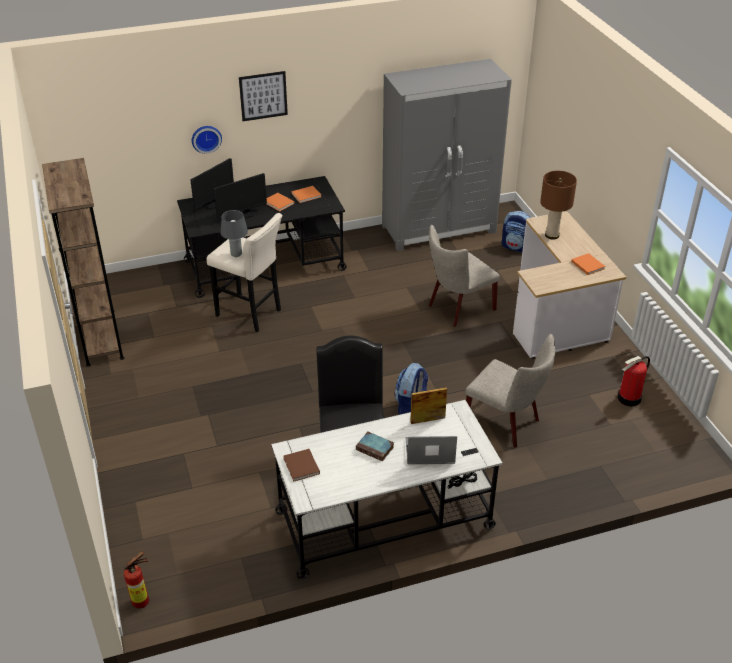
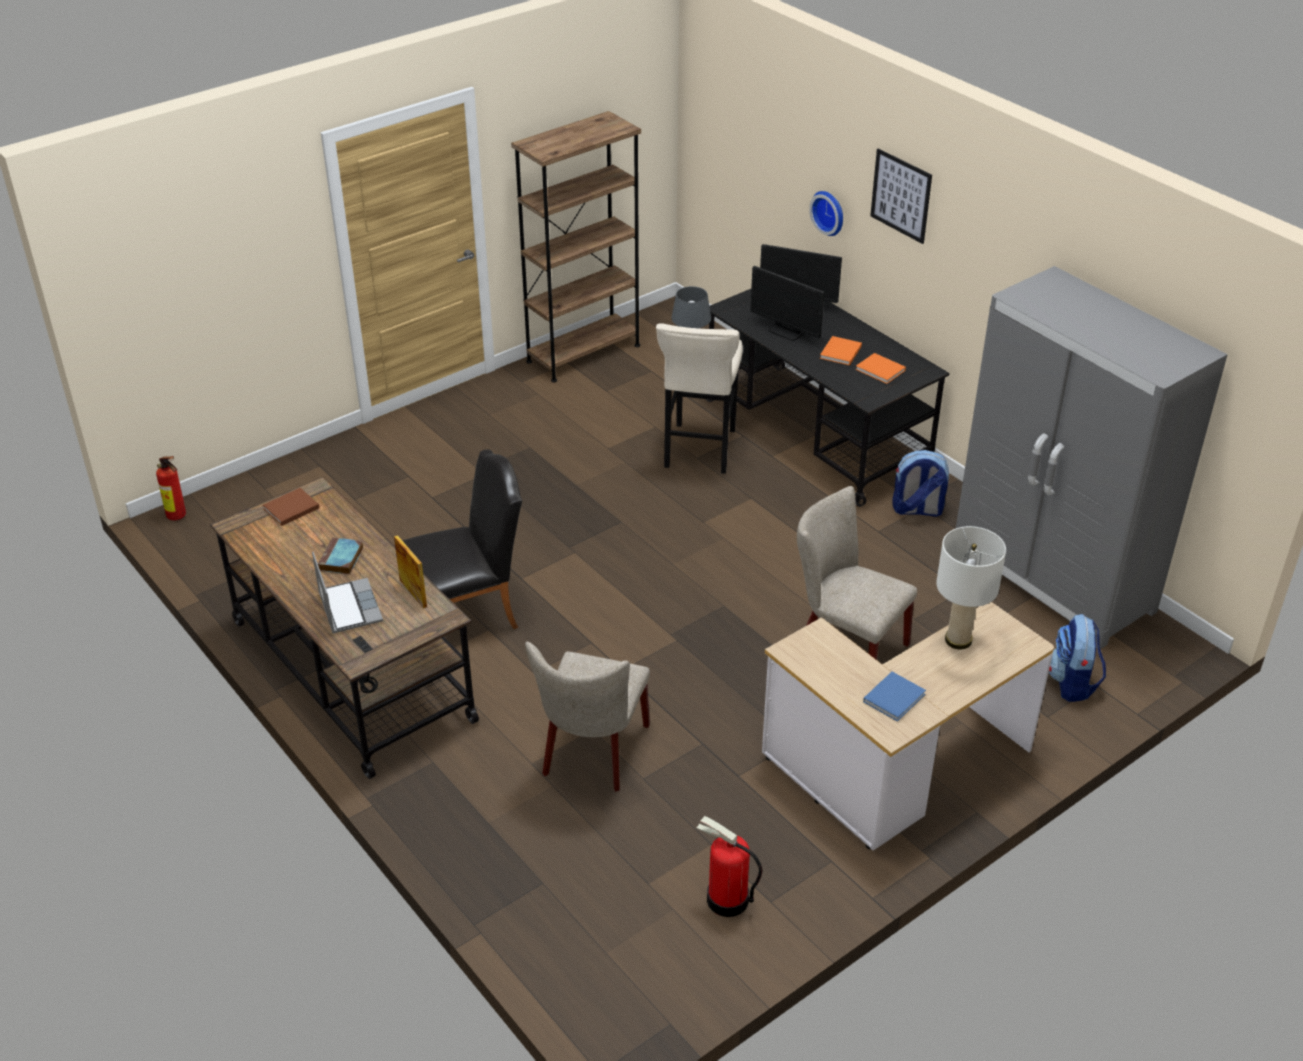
camera: 70 degrees right, 0 degrees up
(385, 520) = (352, 671): white desk -> brown desk
(411, 407) = (582, 646): backpack -> backpack (917, 510)
(551, 235) = (958, 640): brown table lamp -> white table lamp
(587, 264) = (895, 697): orange book -> blue book

